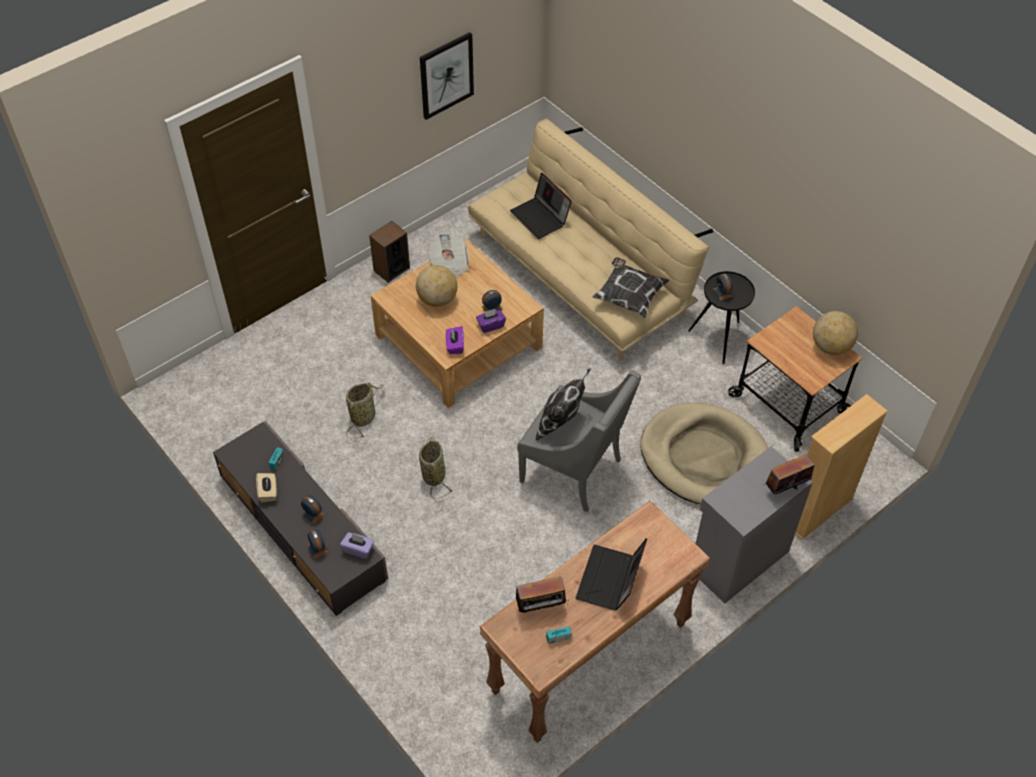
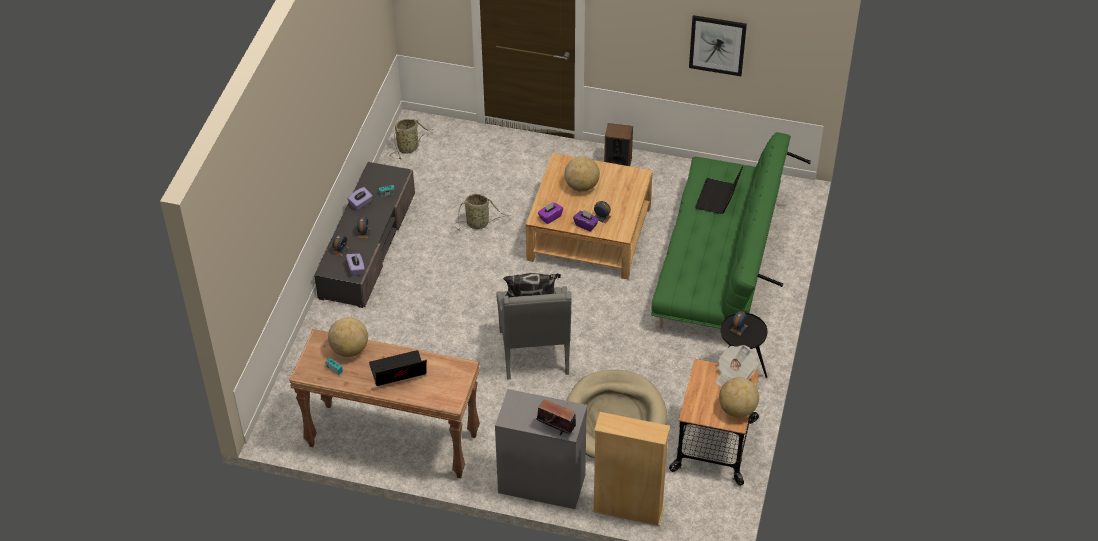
camera: 55 degrees right, 5 degrees down
(268, 492) = (361, 203): beige tissue box -> purple tissue box
(433, 474) = (465, 284): basket -> basket (409, 147)
(449, 265) = (619, 175): newspaper -> newspaper (734, 374)
(541, 607) = (350, 349): radio -> globe
(580, 274) = (719, 263): beige sofa -> green sofa
(629, 296) = (692, 284): pillow -> none

